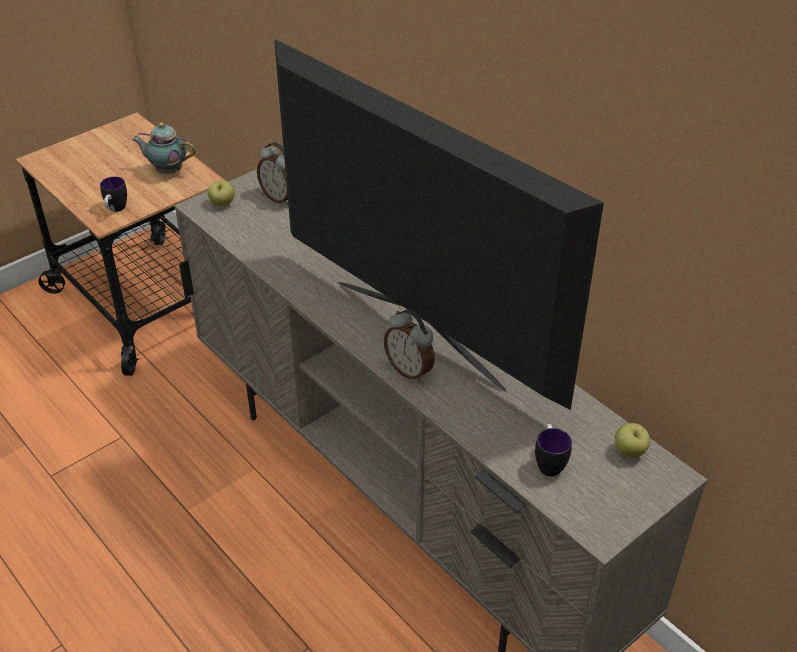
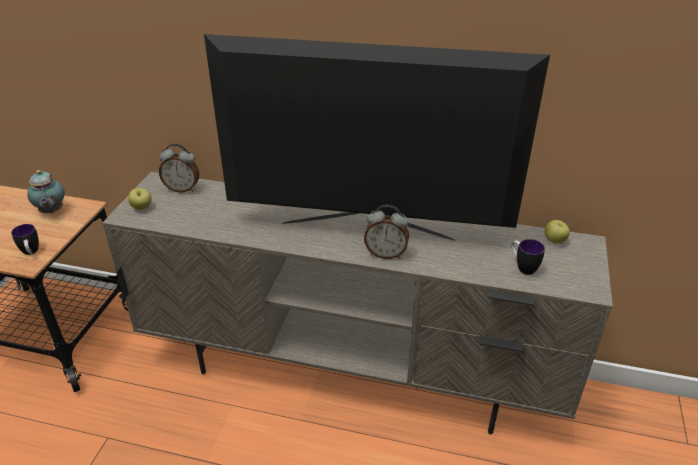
camera: 35 degrees left, 5 degrees down
(167, 171) = (51, 212): teapot -> teapot turned 90 degrees counterclockwise

